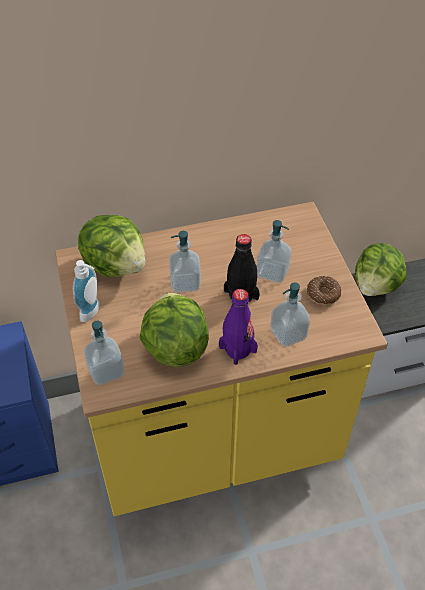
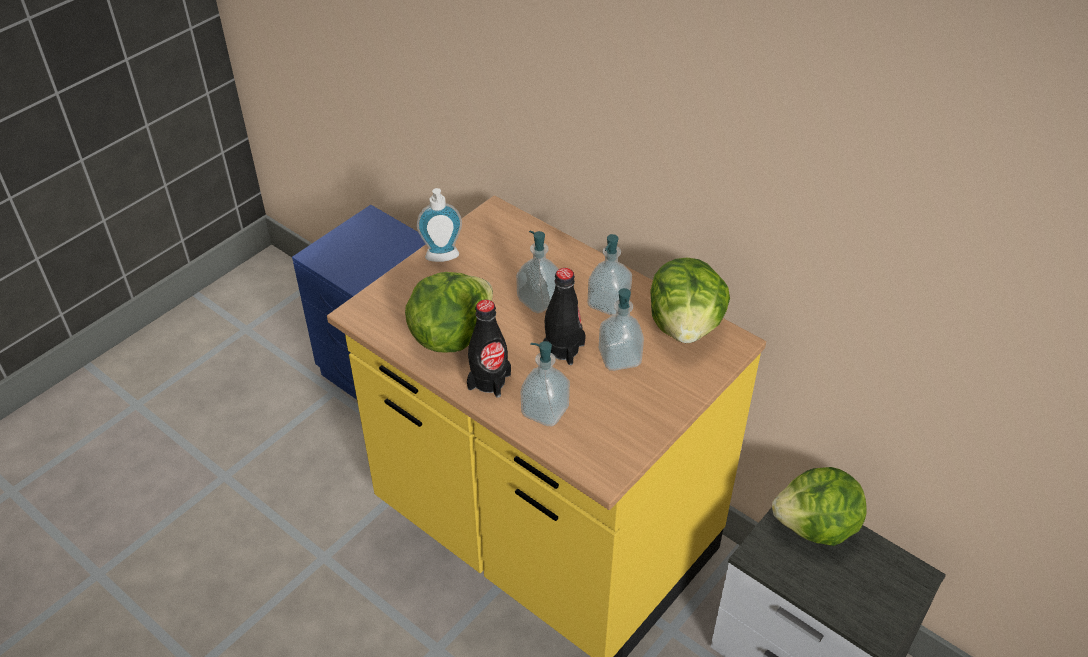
camera: 55 degrees right, 5 degrees down
(106, 371) = (383, 304): soap dispenser -> soap dispenser (608, 303)
(116, 264) = (515, 242): lettuce -> lettuce (685, 326)
(237, 349) = (489, 381): purple bottle -> black bottle
(323, 294) = (629, 414): donut -> none

